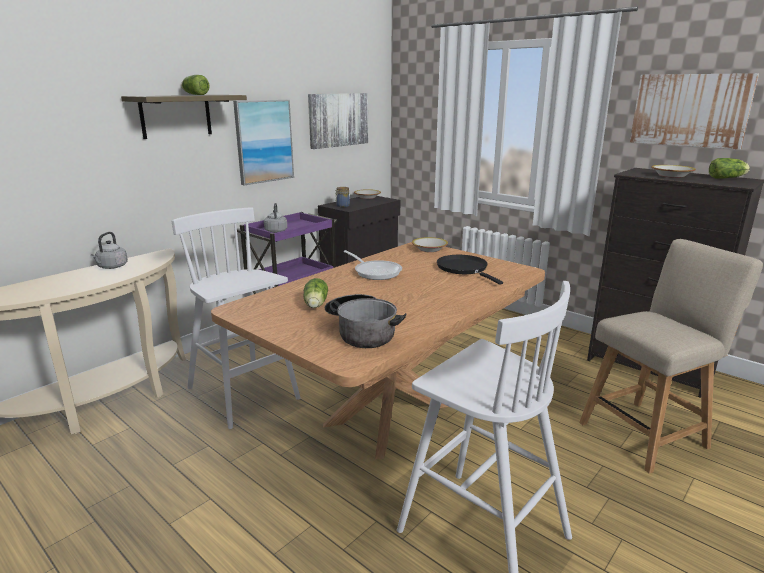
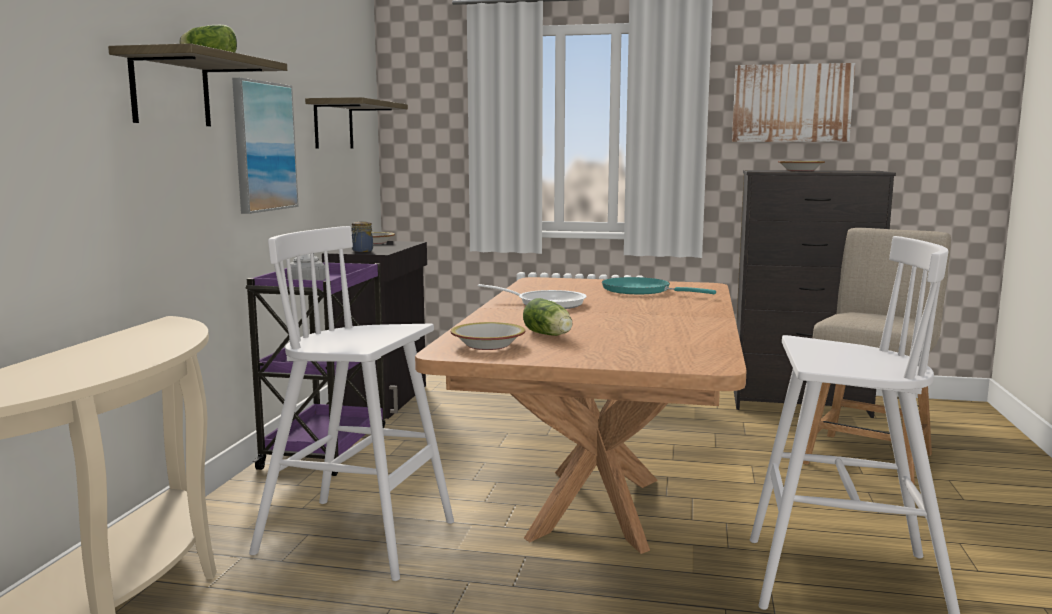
camera: 30 degrees left, 10 degrees down
(111, 267) = (118, 342): grey kettle -> none
(338, 120) = (333, 125): picture -> shelf
(361, 332) = (663, 345): cooking pot -> none
(429, 249) = (559, 281): bowl -> bowl (488, 345)
(464, 269) = (641, 291): black frying pan -> turquoise frying pan
(727, 178) = (849, 170): lettuce -> none

